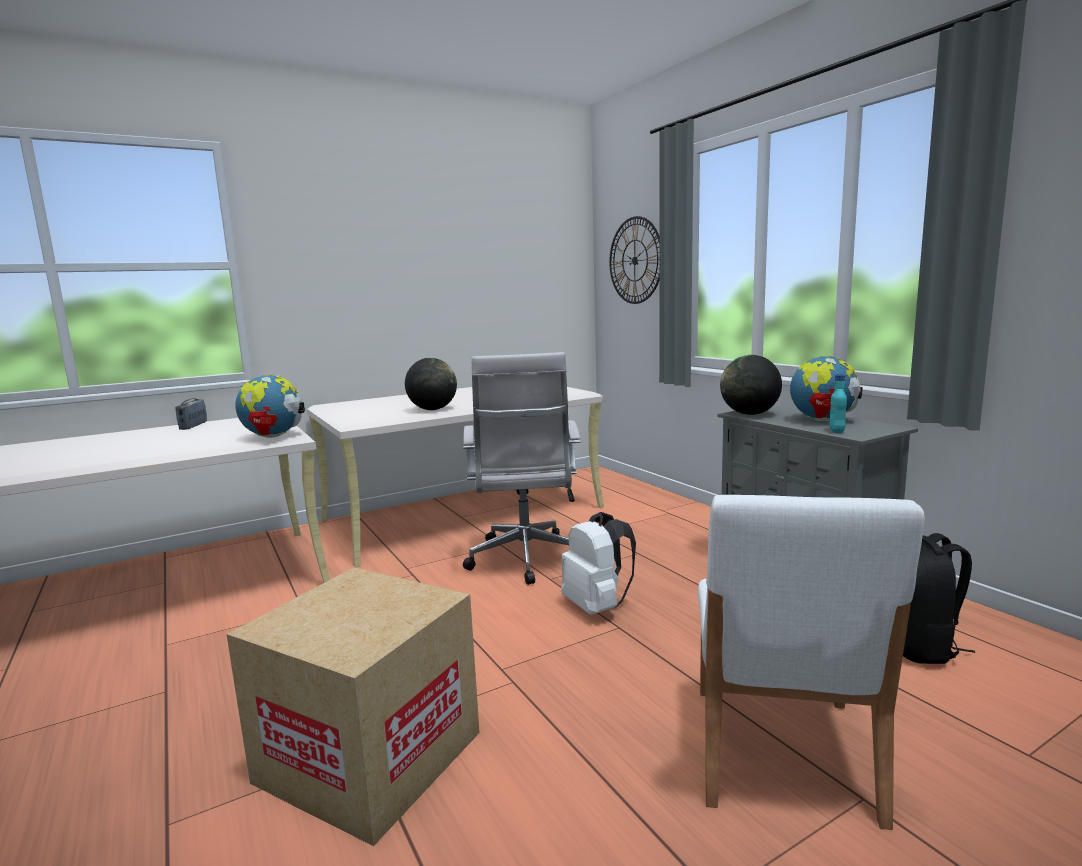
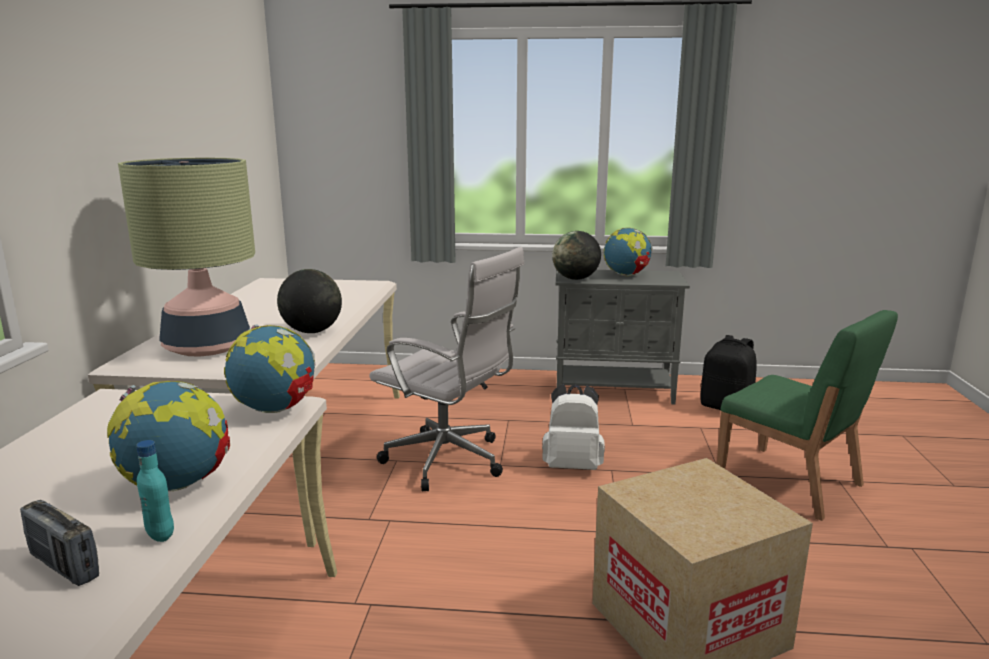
camera: 55 degrees left, 5 degrees up
(149, 450) = (178, 484): none -> globe
(193, 426) = (46, 444): radio -> radio (64, 566)
(369, 406) = (207, 347): none -> table lamp
(635, 260) = (353, 136): wall clock -> none
(780, 752) = (790, 482): white chair -> green chair
(837, 431) = (660, 281): turquoise bottle -> turquoise bottle (160, 534)

